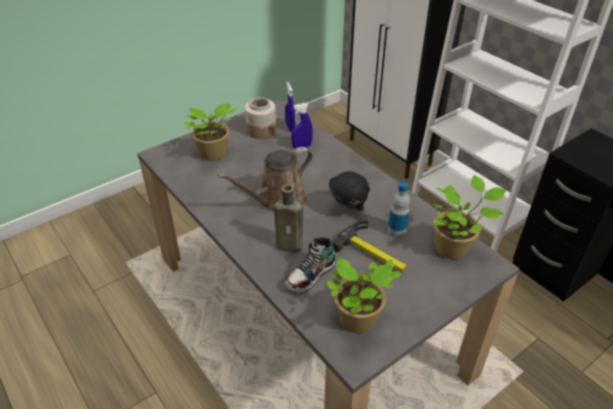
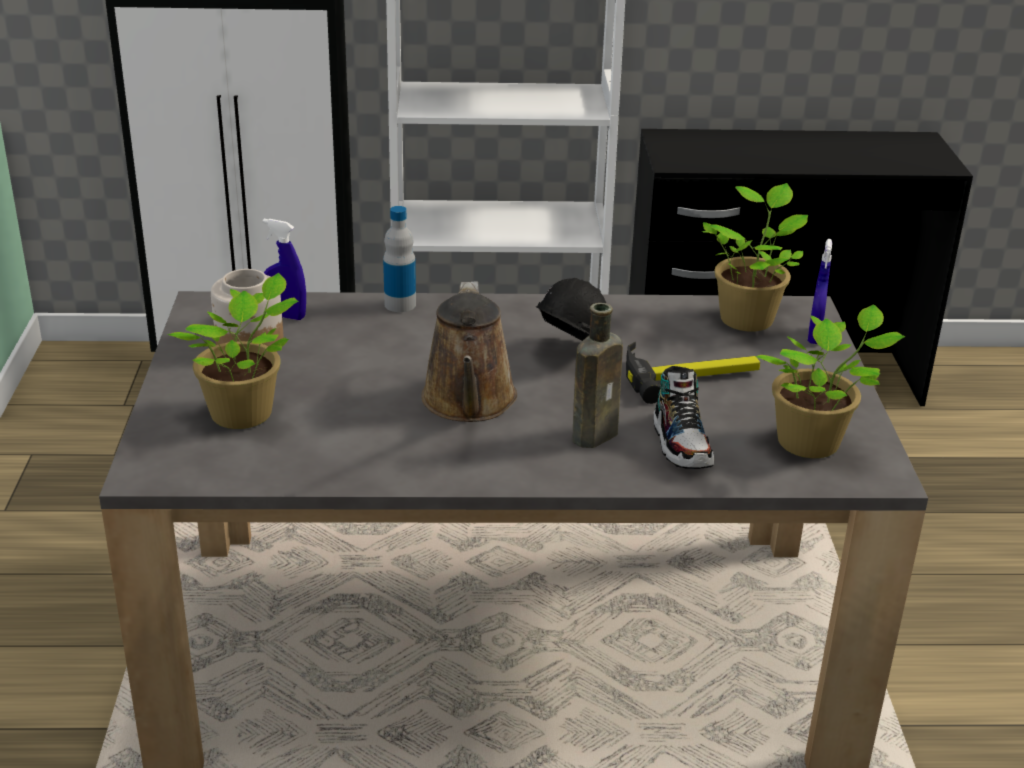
camera: 55 degrees left, 10 degrees down
(302, 146) = (358, 328): blue spray bottle -> blue spray bottle (814, 336)
(396, 231) = (667, 340): bottle -> bottle (400, 304)

